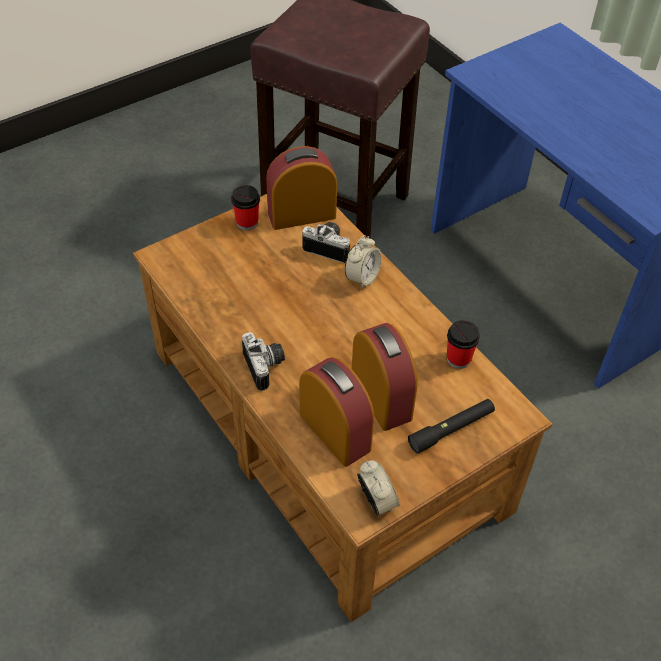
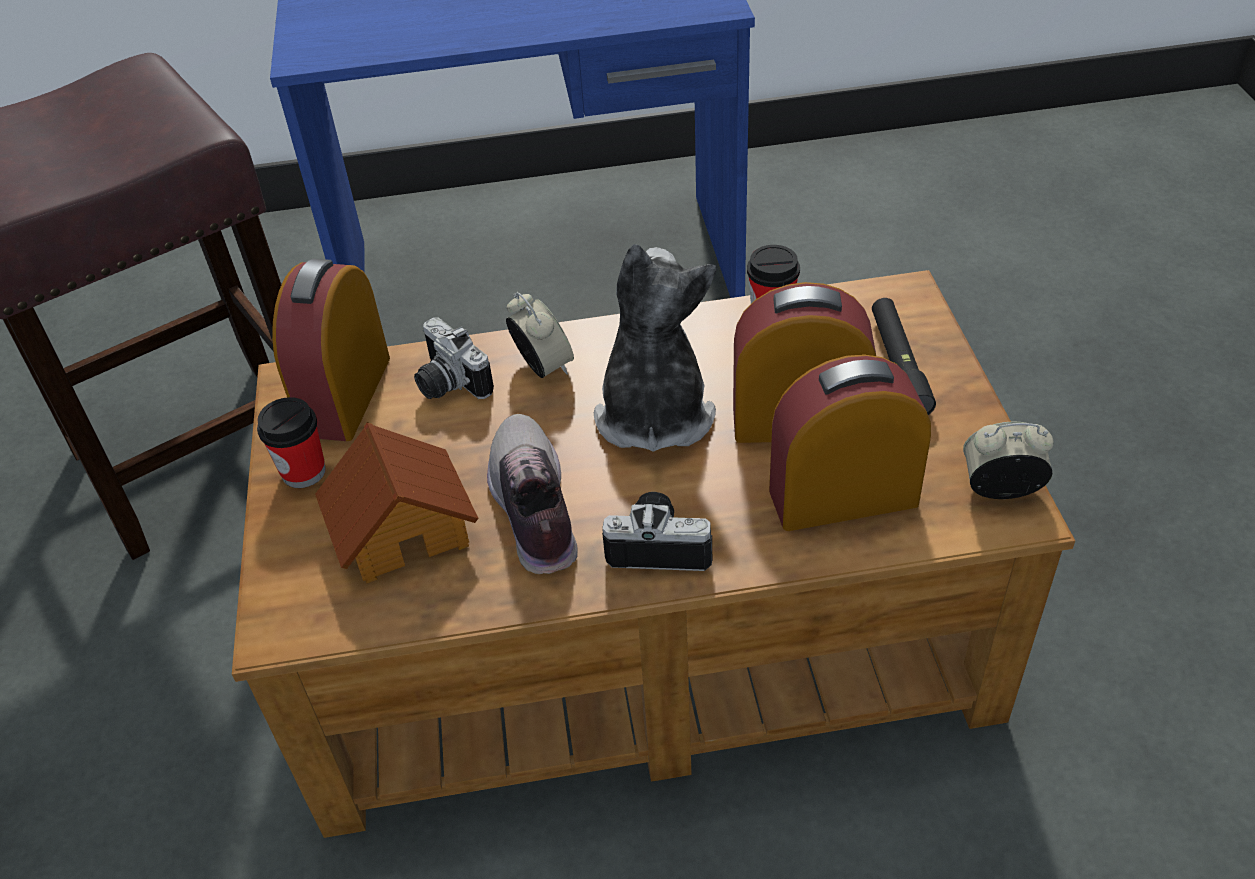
camera: 60 degrees left, 5 degrees down
(231, 270) = (403, 528): none -> toy house
(265, 311) = (532, 509): none -> shoe
(329, 247) = (447, 384): camera -> camera turned 90 degrees counterclockwise
(353, 334) = (653, 413): none -> plush toy

